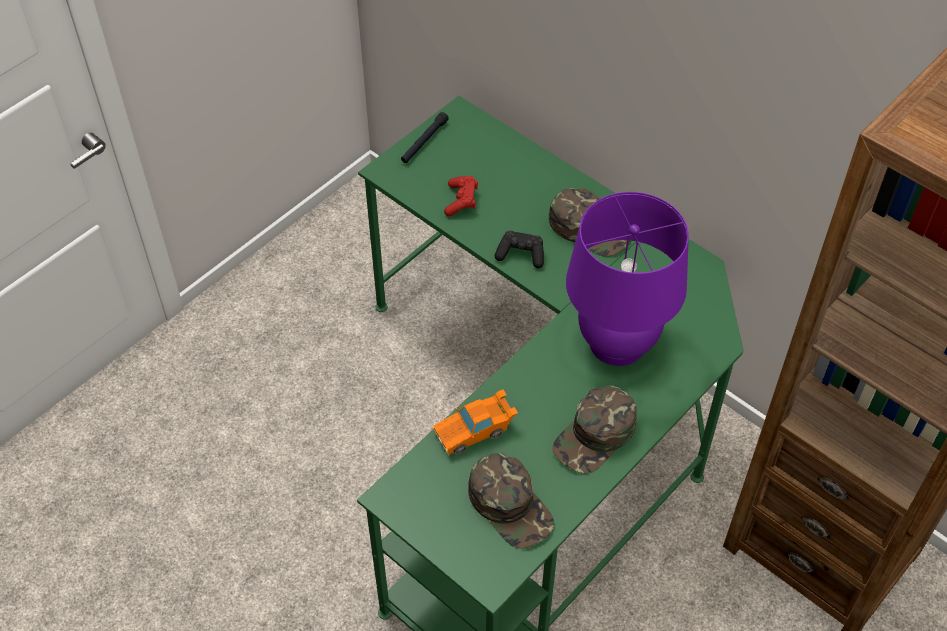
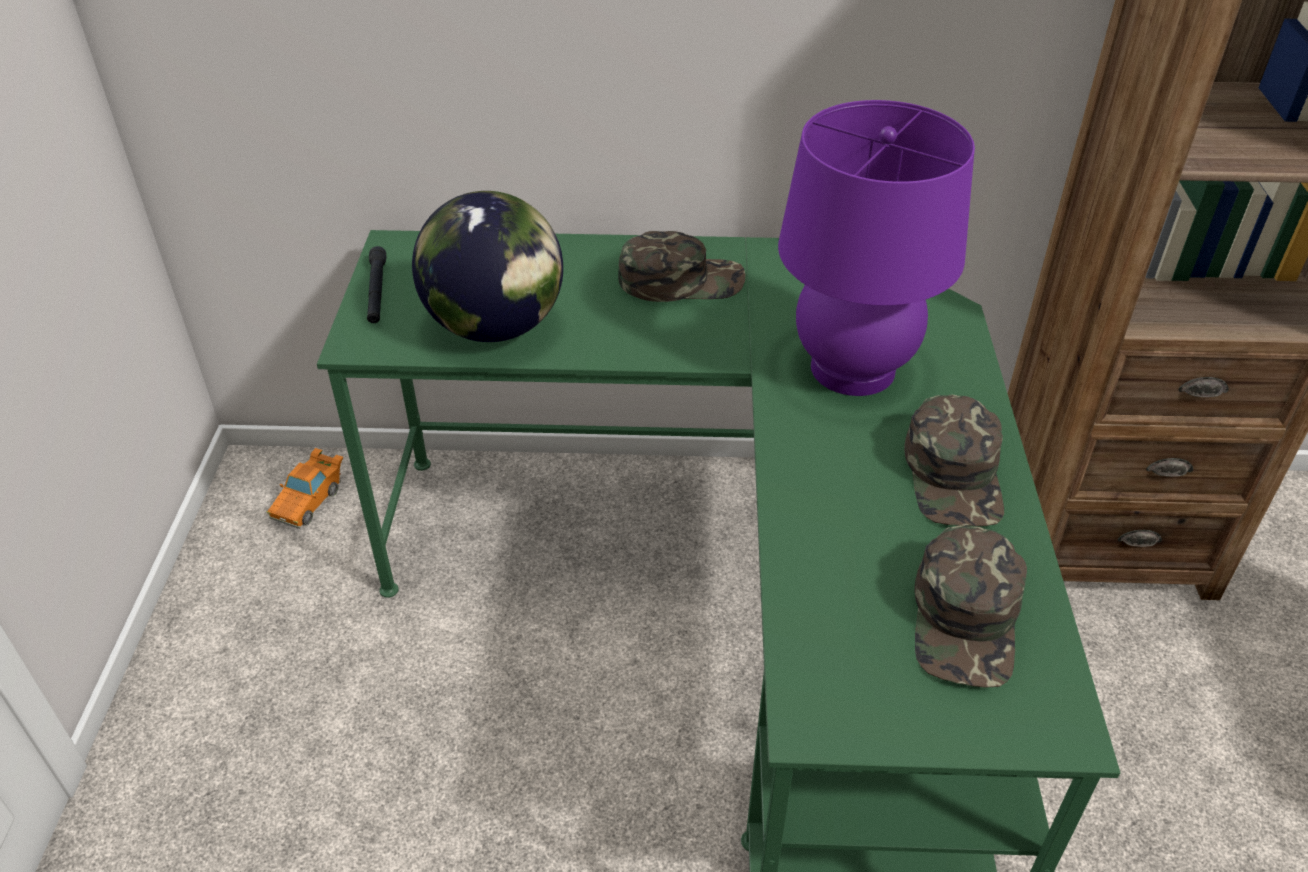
camera: 40 degrees left, 10 degrees down
(461, 201) = (496, 327): red game controller -> globe
(475, 431) = (816, 562): orange toy car -> orange toy car (310, 500)
(510, 505) = (967, 619): green cap -> green cap turned 90 degrees clockwise
(521, 255) = (635, 343): black game controller -> none

